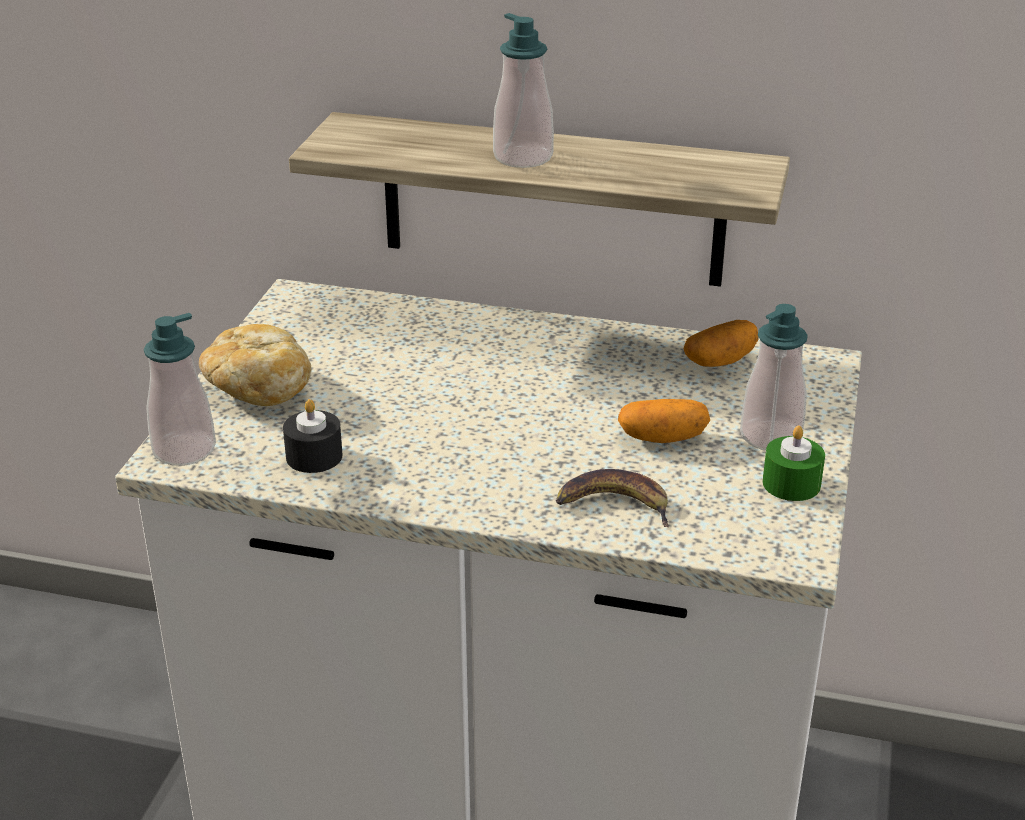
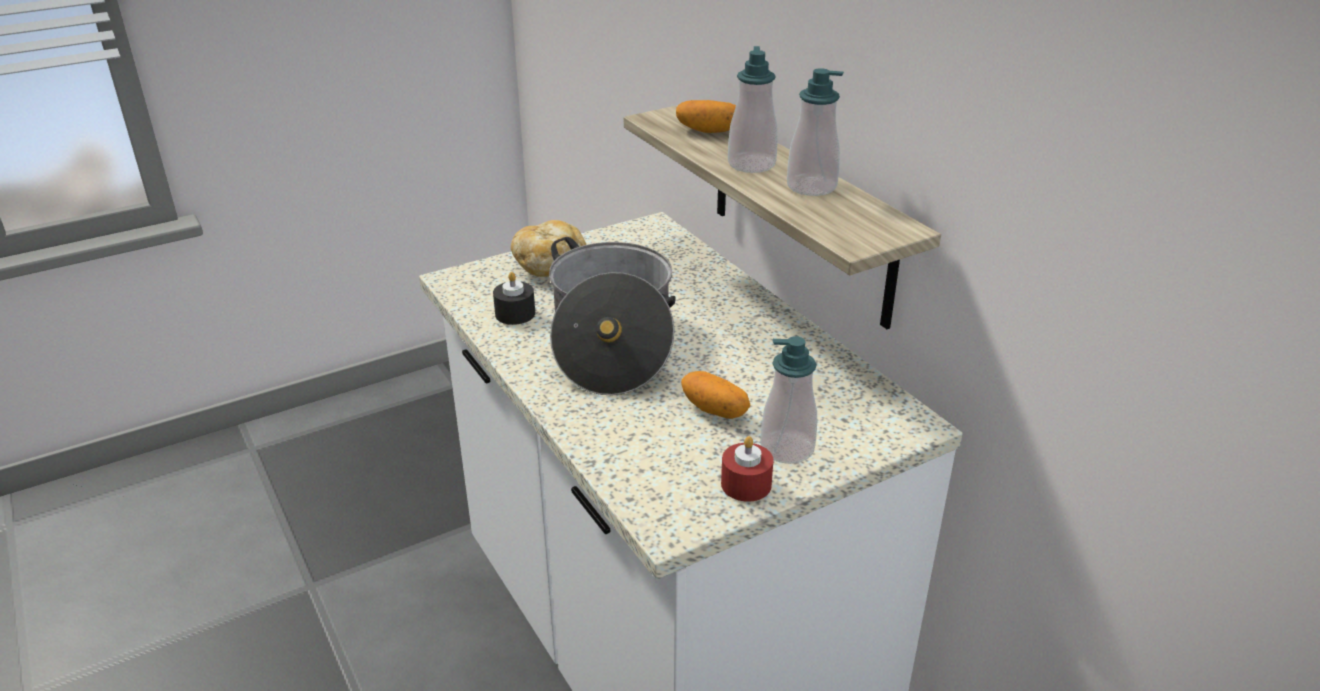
camera: 45 degrees right, 0 degrees up
(184, 450) = (465, 278): soap dispenser -> soap dispenser (811, 187)
(463, 430) = (611, 341): none -> cooking pot
(613, 504) = (616, 429): banana -> none
(720, 361) = (840, 384): potato -> potato (708, 130)
(791, 483) = (746, 484): green candle -> red candle

